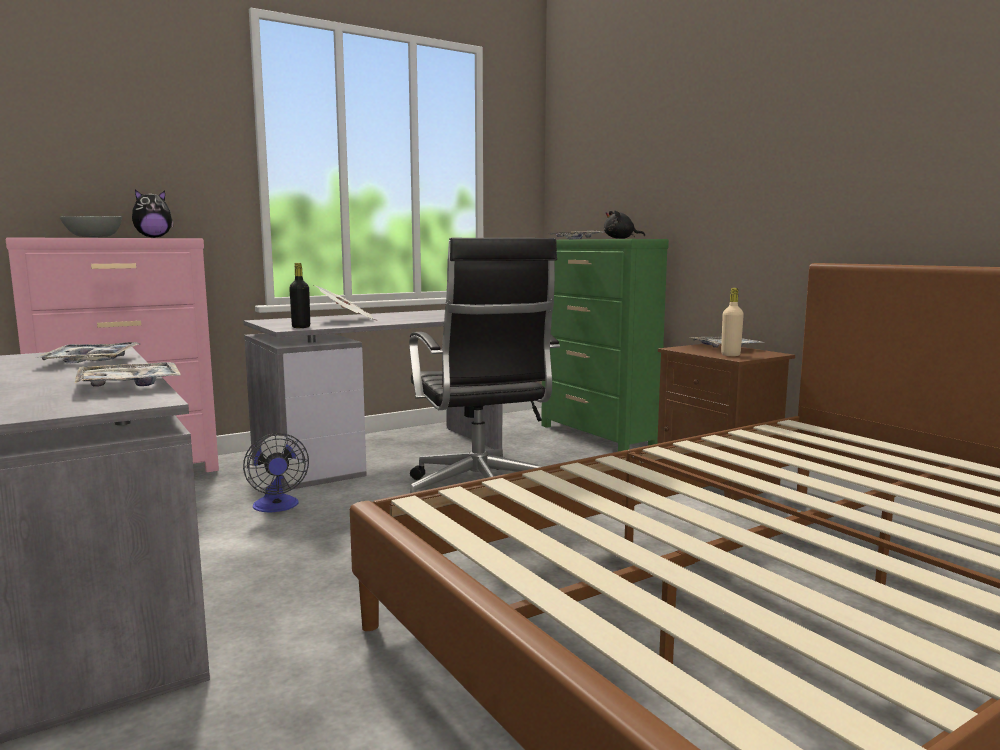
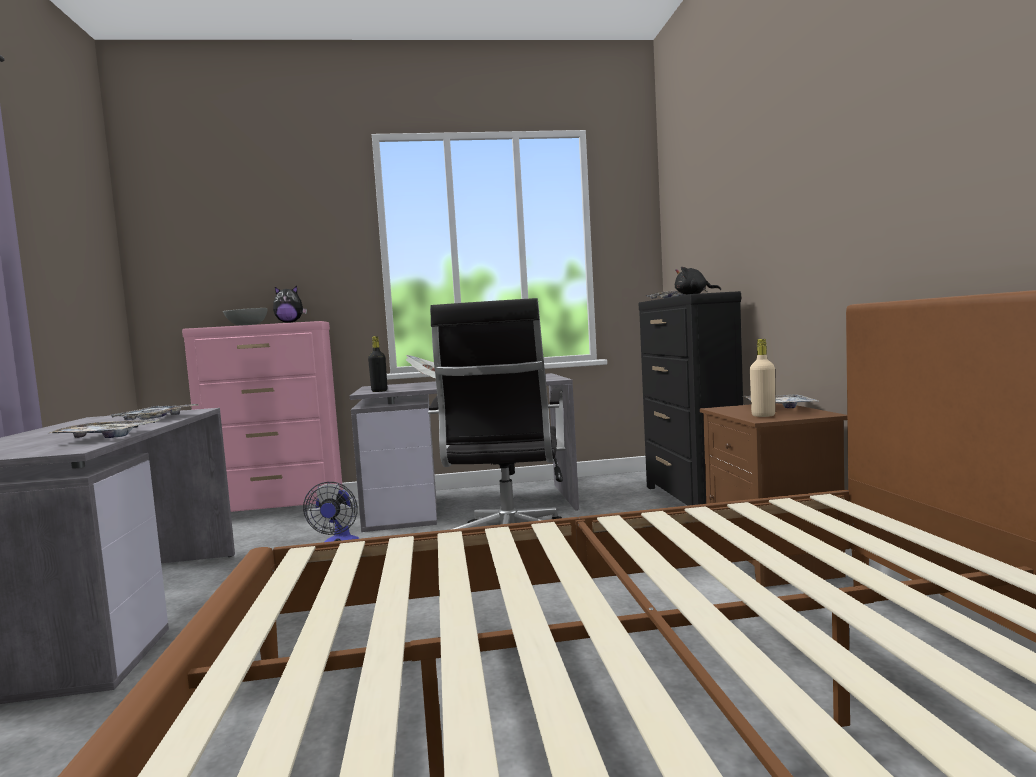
camera: 25 degrees right, 5 degrees down
(597, 436) = (691, 501): green dresser -> black dresser

